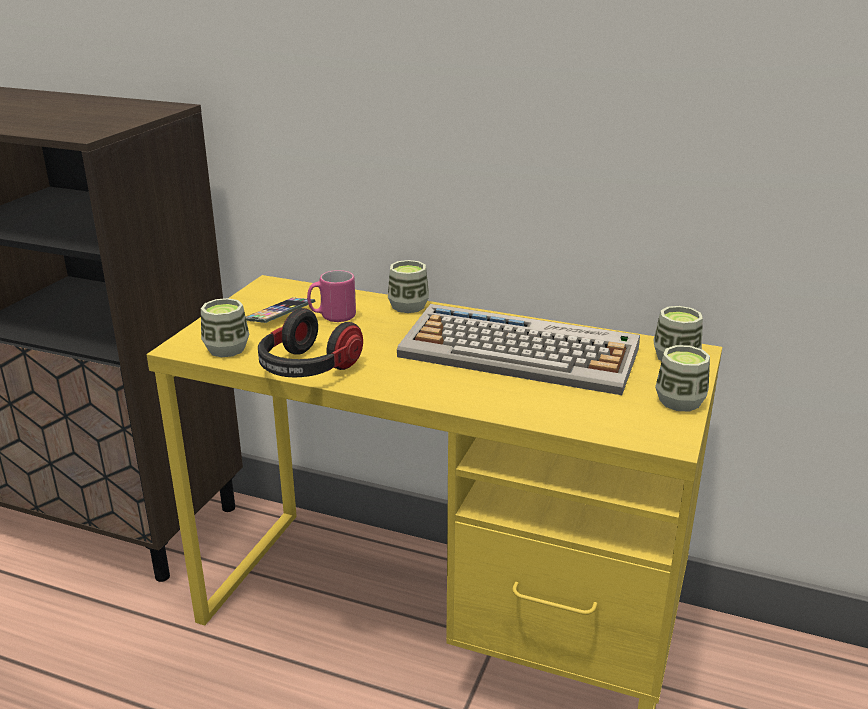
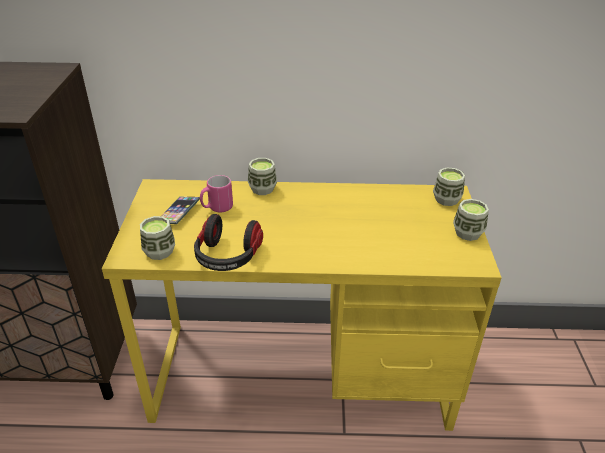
camera: 20 degrees left, 10 degrees up
(521, 352) = (356, 214): keyboard -> none

